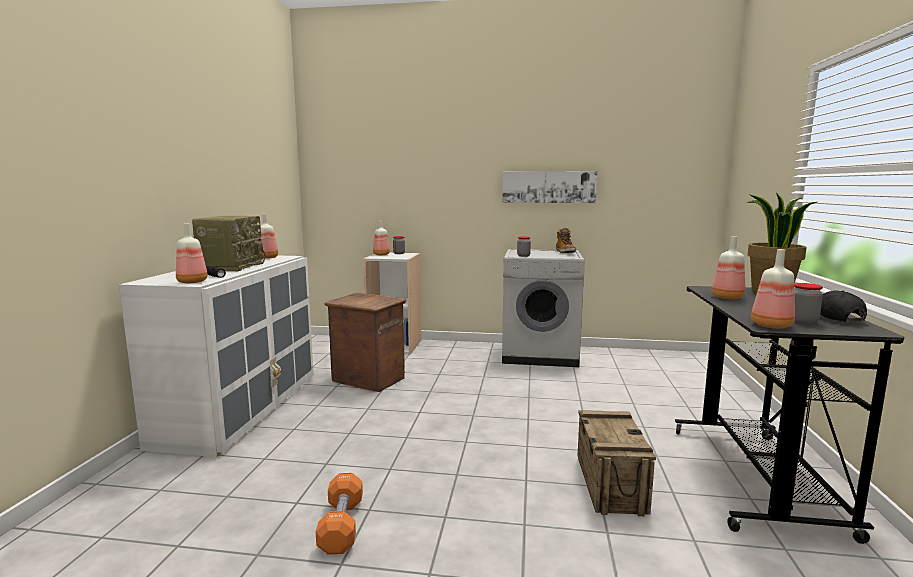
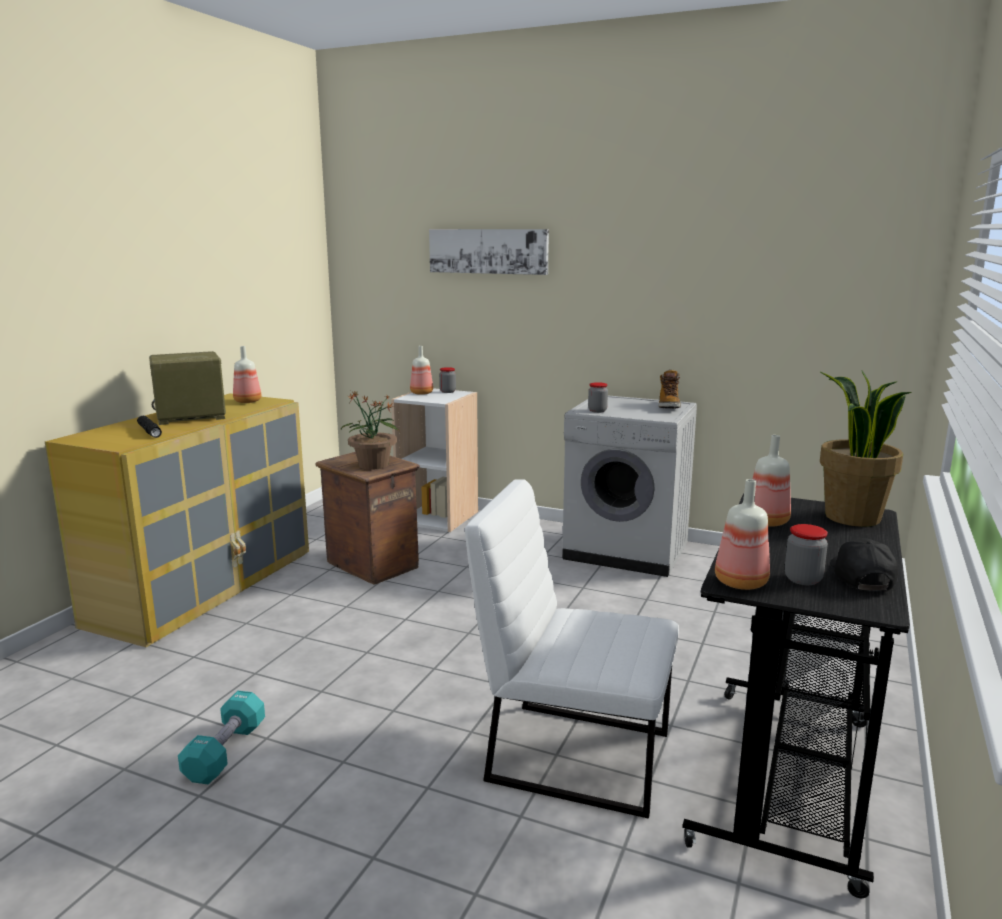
camera: 15 degrees right, 5 degrees up
(193, 282) = (120, 443): bottle -> none
(231, 266) = (189, 417): radio -> radio turned 135 degrees counterclockwise
(242, 408) = (205, 587): white cabinet -> yellow cabinet
(341, 526) = (225, 752): orange dumbbell -> turquoise dumbbell
(373, 301) = (373, 465): none -> potted plant
(548, 187) = (656, 306): picture -> picture (488, 251)
(609, 484) = (573, 754): crate -> white chair

